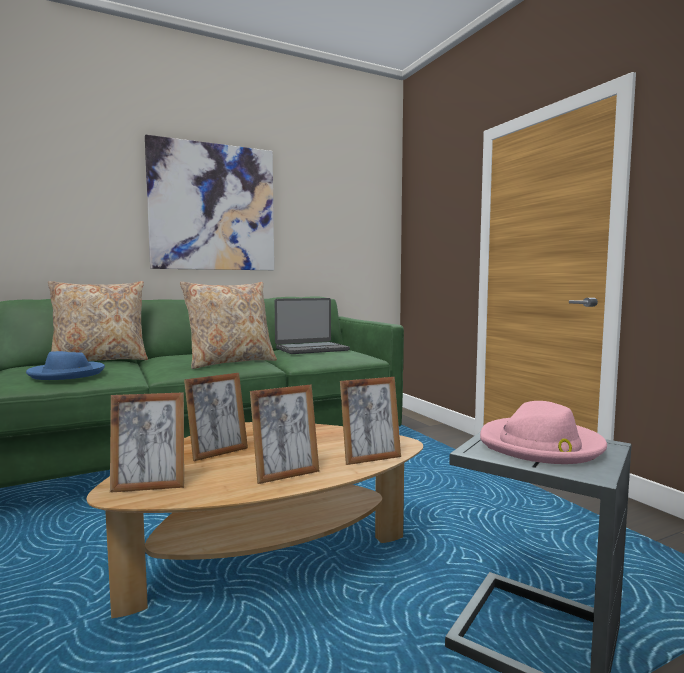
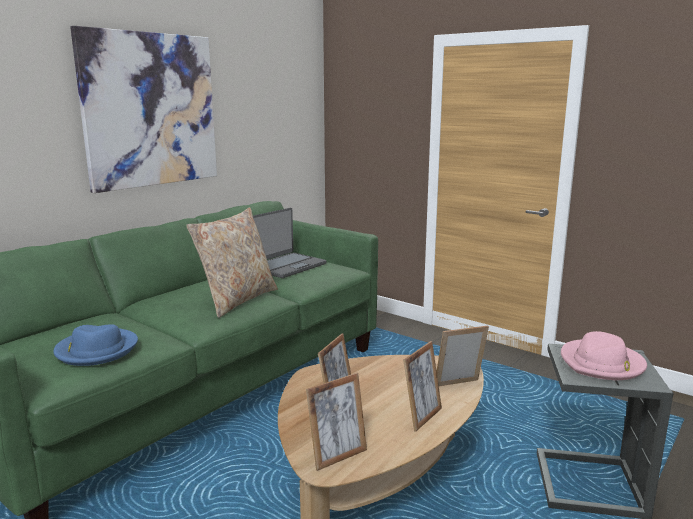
camera: 25 degrees left, 10 degrees up
(100, 360) = (84, 319): beige pillow -> none
(370, 458) = (459, 386): picture frame -> picture frame turned 150 degrees counterclockwise

